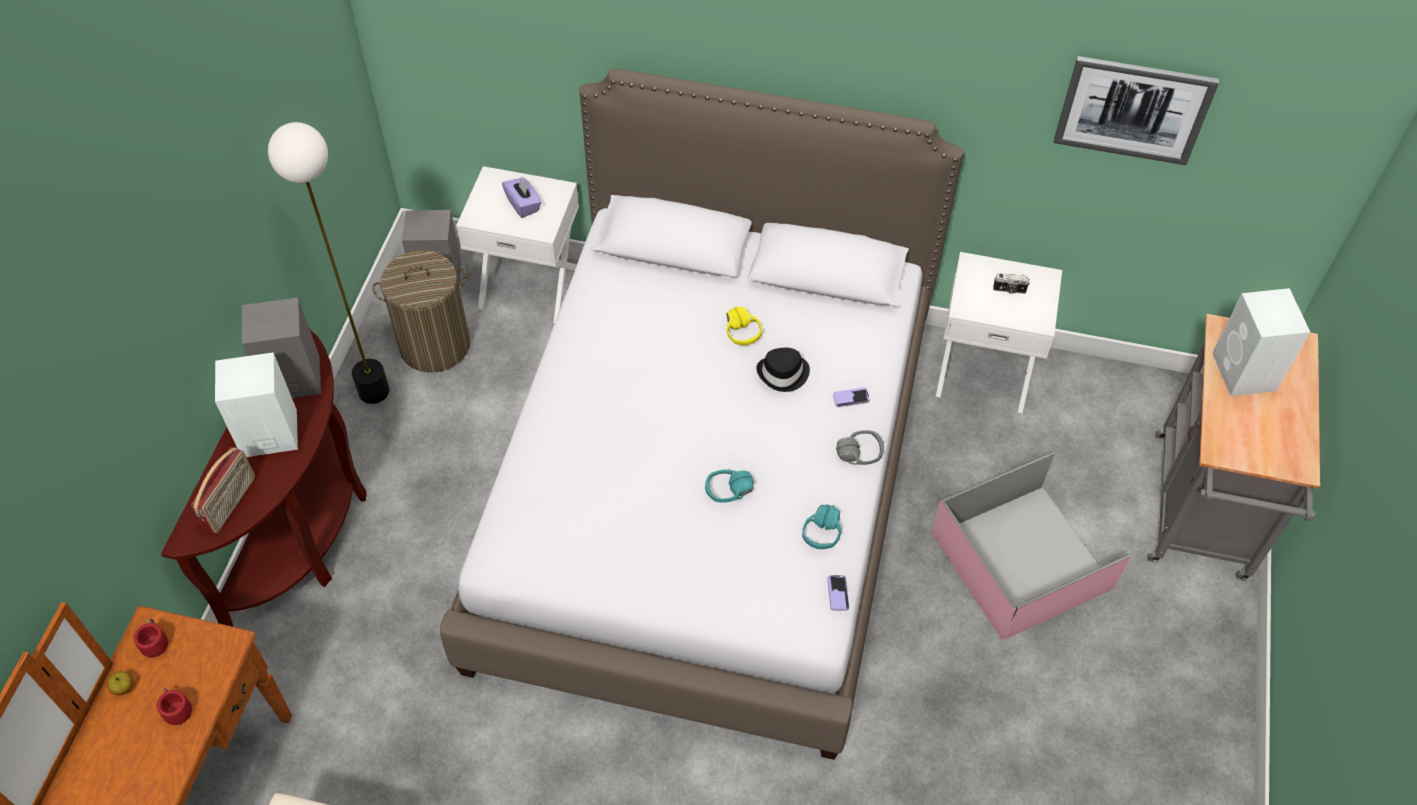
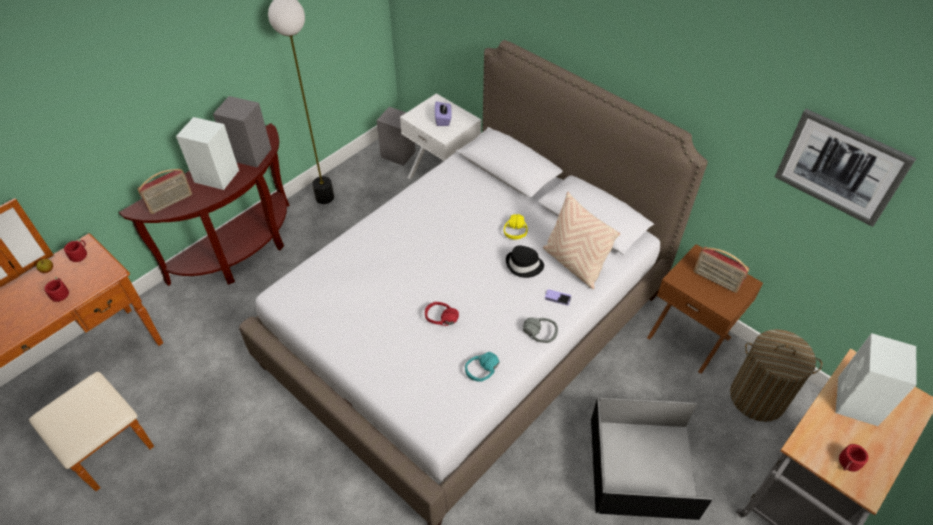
camera: 30 degrees right, 5 degrees down
(435, 345) = (372, 187): laundry basket -> laundry basket (757, 397)
(730, 497) = (440, 322): turquoise headphones -> red headphones
(838, 593) = (465, 413): phone -> none
(842, 344) = (574, 264): none -> beige pillow
(984, 371) = (689, 336): white nightstand -> brown nightstand
(1009, 290) = (715, 280): camera -> radio
(1023, 562) = (642, 469): pink storage box -> black storage box
(1271, 447) = (849, 465): none -> red mug

